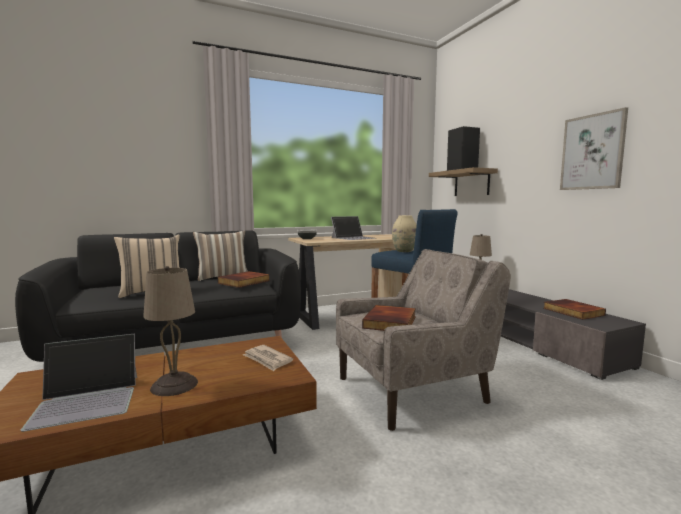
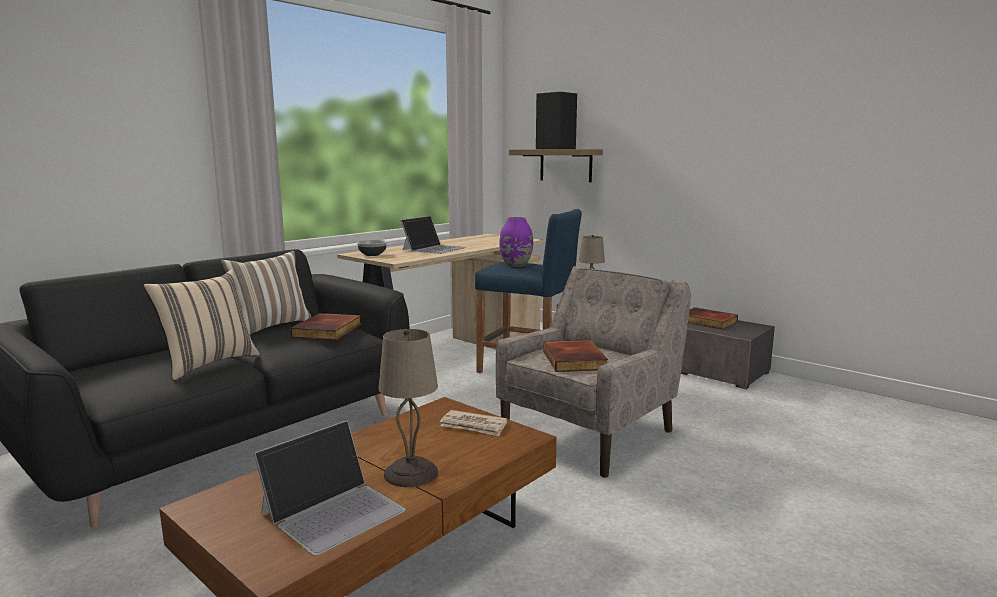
camera: 25 degrees left, 5 degrees up
(404, 251) = (516, 265): beige vase -> purple vase
(592, 152) = (719, 142): picture -> none

